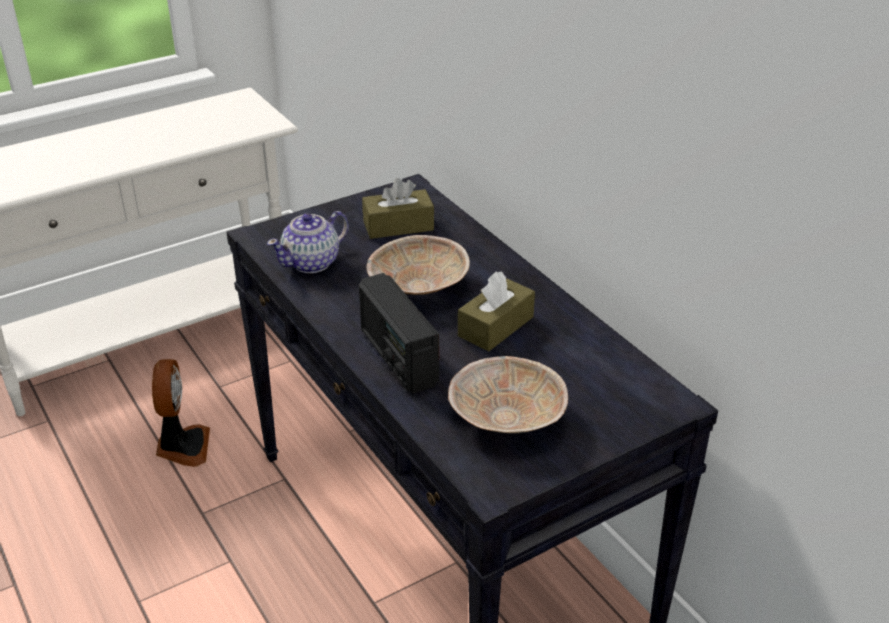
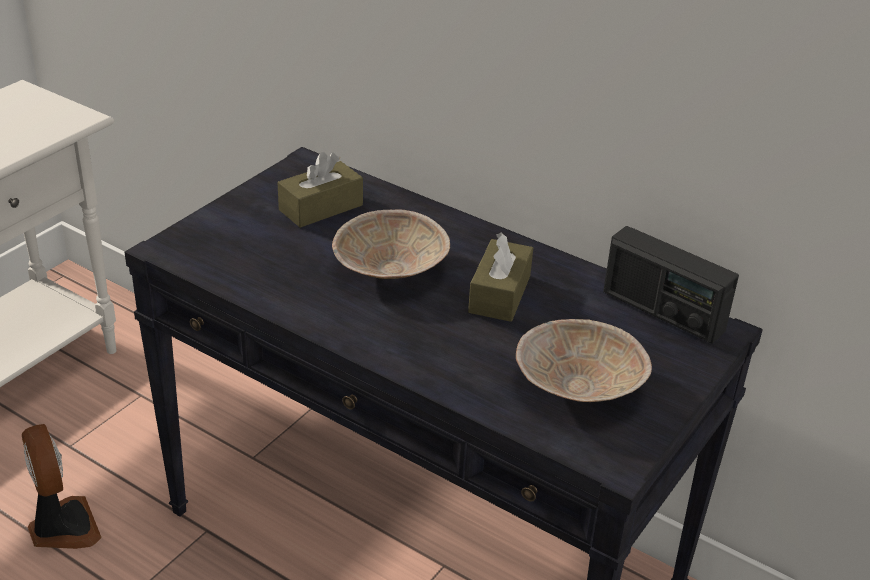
camera: 25 degrees left, 0 degrees up
(312, 262) = (253, 267): teapot -> none
(397, 357) = (422, 349): radio -> radio (662, 311)

